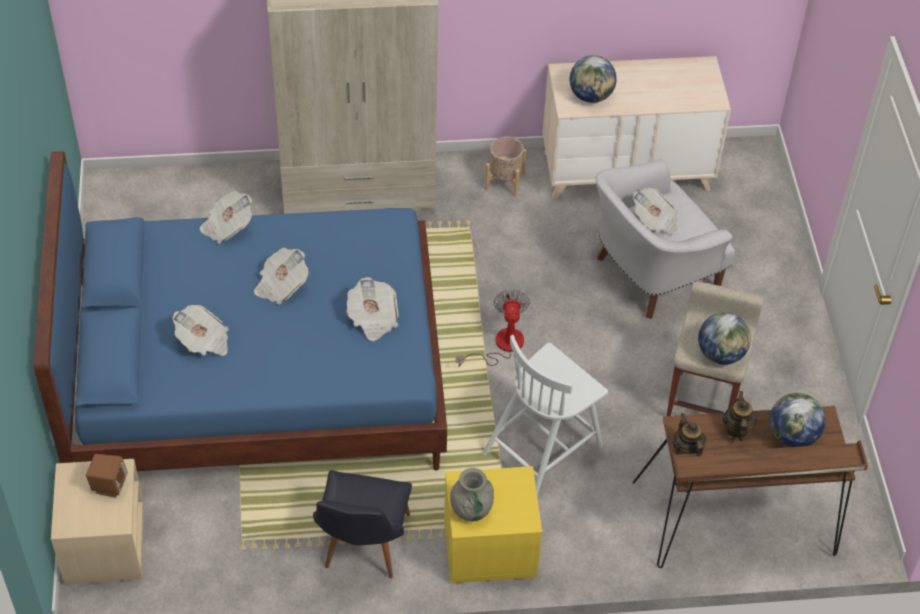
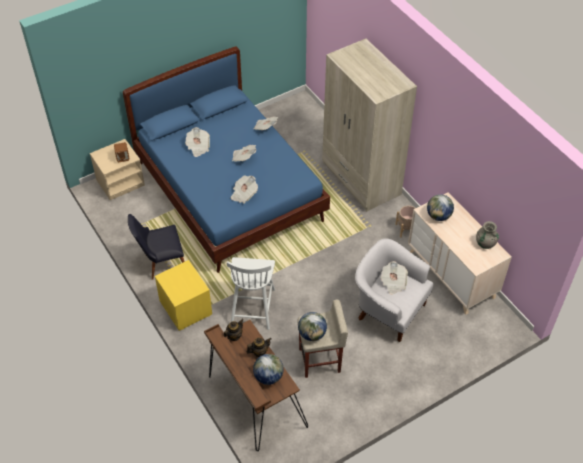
camera: 65 degrees right, 0 degrees up
(471, 509) = (173, 276): grey vase -> grey vase (485, 243)
(500, 346) = (302, 267): fan -> none
(543, 448) = (252, 306): white chair -> white chair turned 105 degrees counterclockwise

